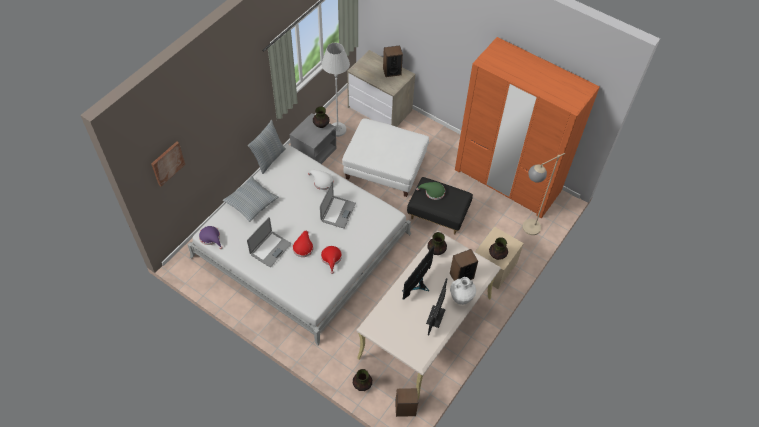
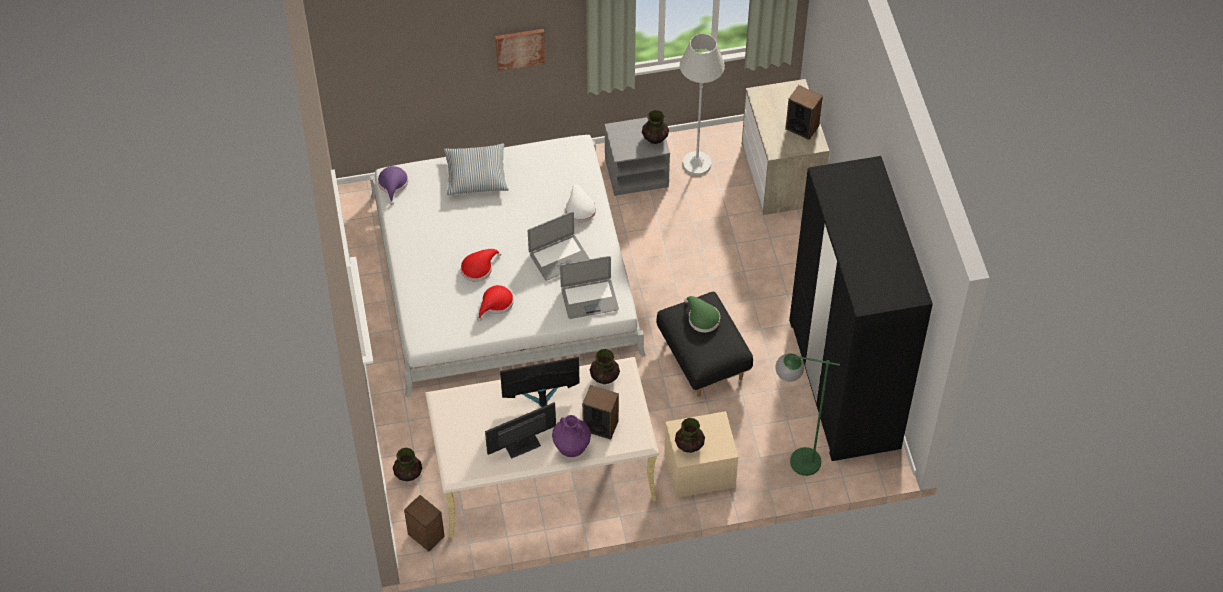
camera: 45 degrees right, 0 degrees up
(167, 163) = (378, 56): picture -> picture (520, 48)
(268, 158) = (548, 137): pillow -> none
(270, 249) = (441, 243): laptop -> laptop (589, 298)
(385, 167) = (704, 253): white ottoman -> none
(461, 298) = (571, 448): white vase -> purple vase
(507, 180) = (844, 383): orange wardrobe -> black wardrobe
(526, 230) = (794, 460): beige floor lamp -> green floor lamp

